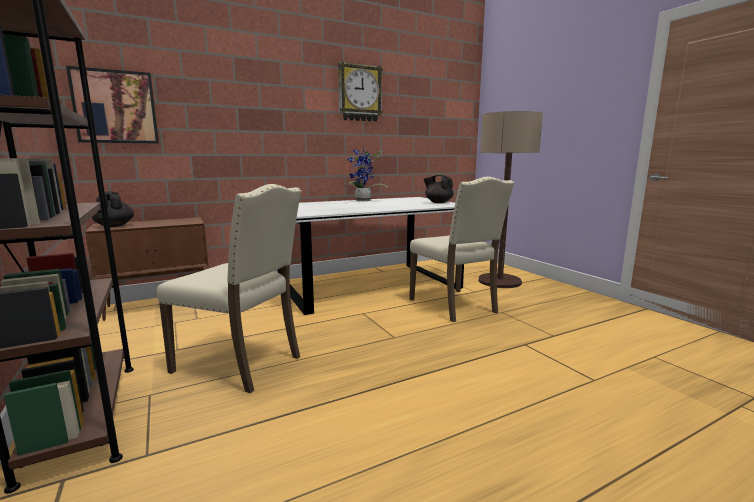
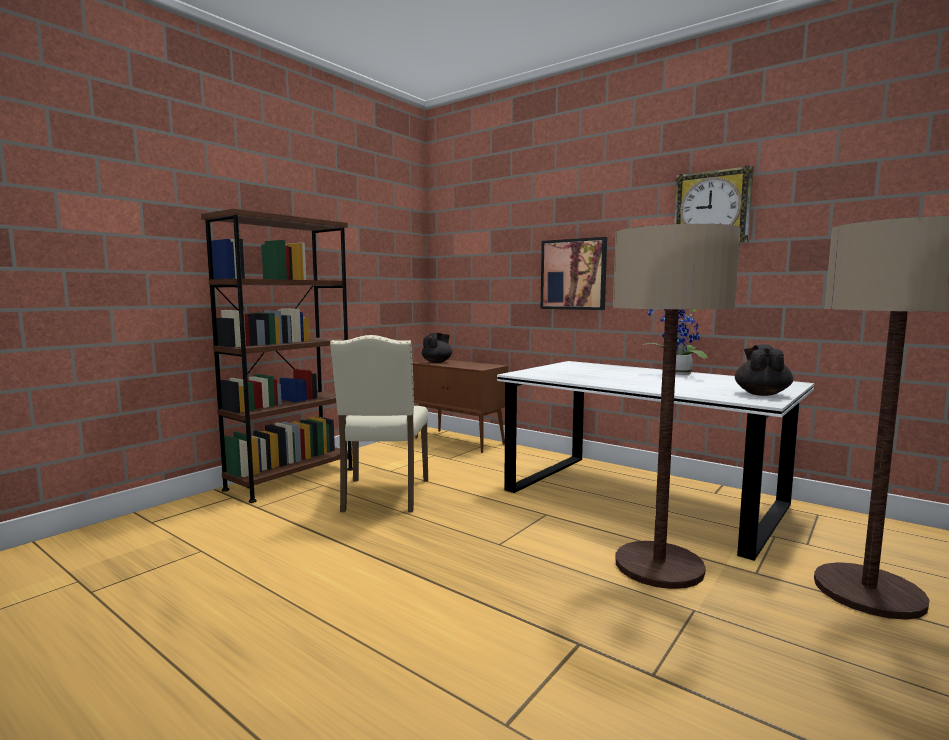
camera: 65 degrees right, 5 degrees down
(115, 107) = (462, 261): picture -> picture (573, 274)
(455, 306) = (658, 566): beige chair -> floor lamp

